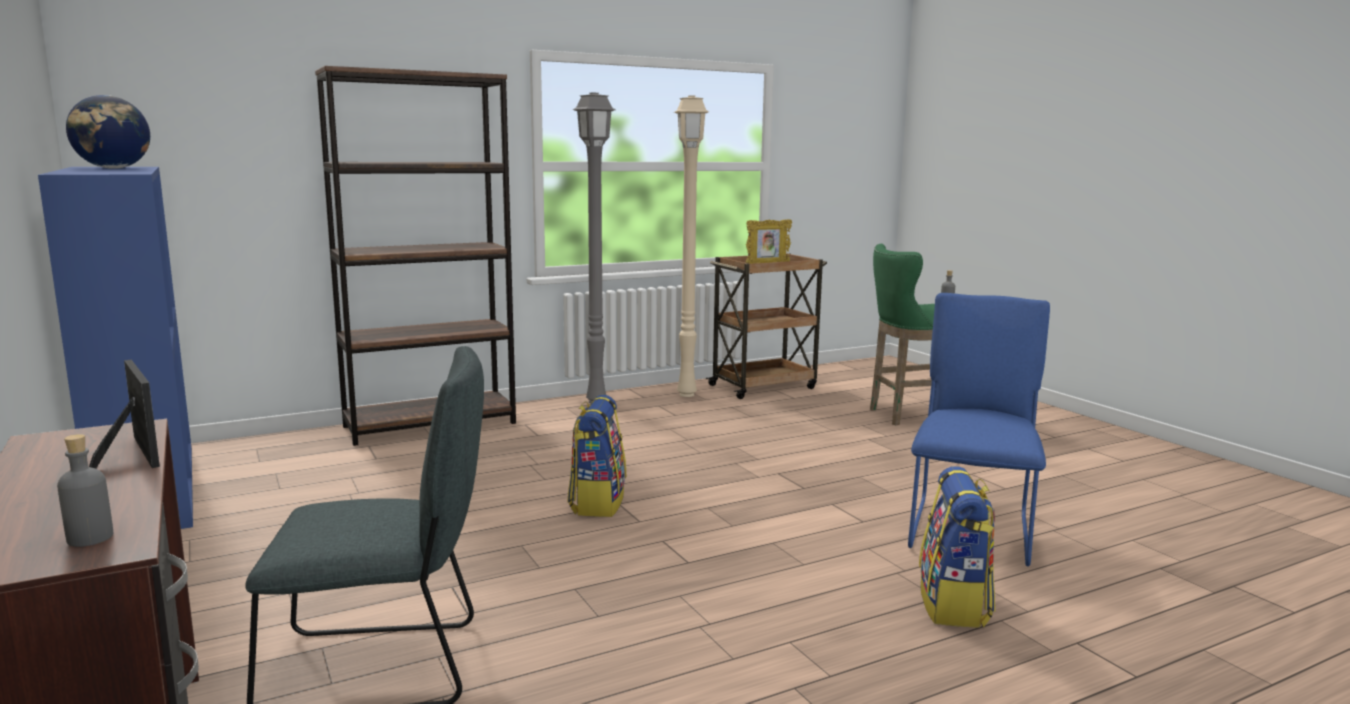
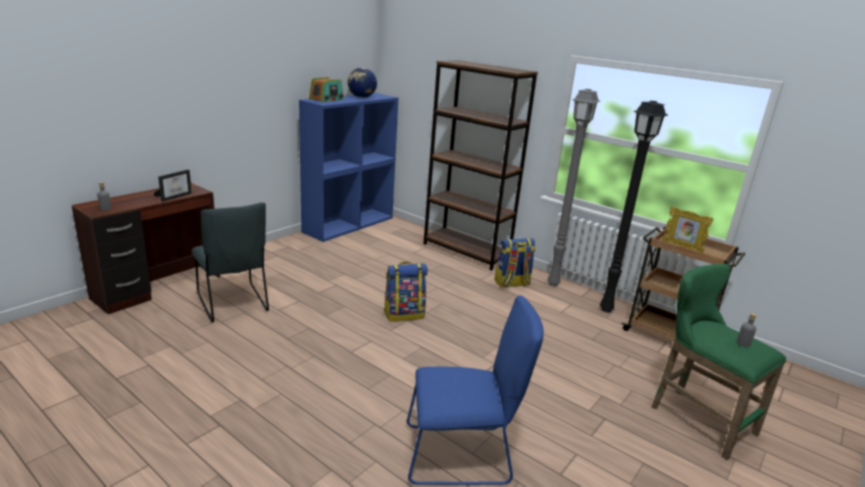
camera: 65 degrees right, 10 degrees up
(86, 171) = (326, 99): none -> radio
(687, 394) = (607, 309): beige floor lamp -> black floor lamp
(954, 605) = (342, 449): backpack -> backpack (512, 283)

